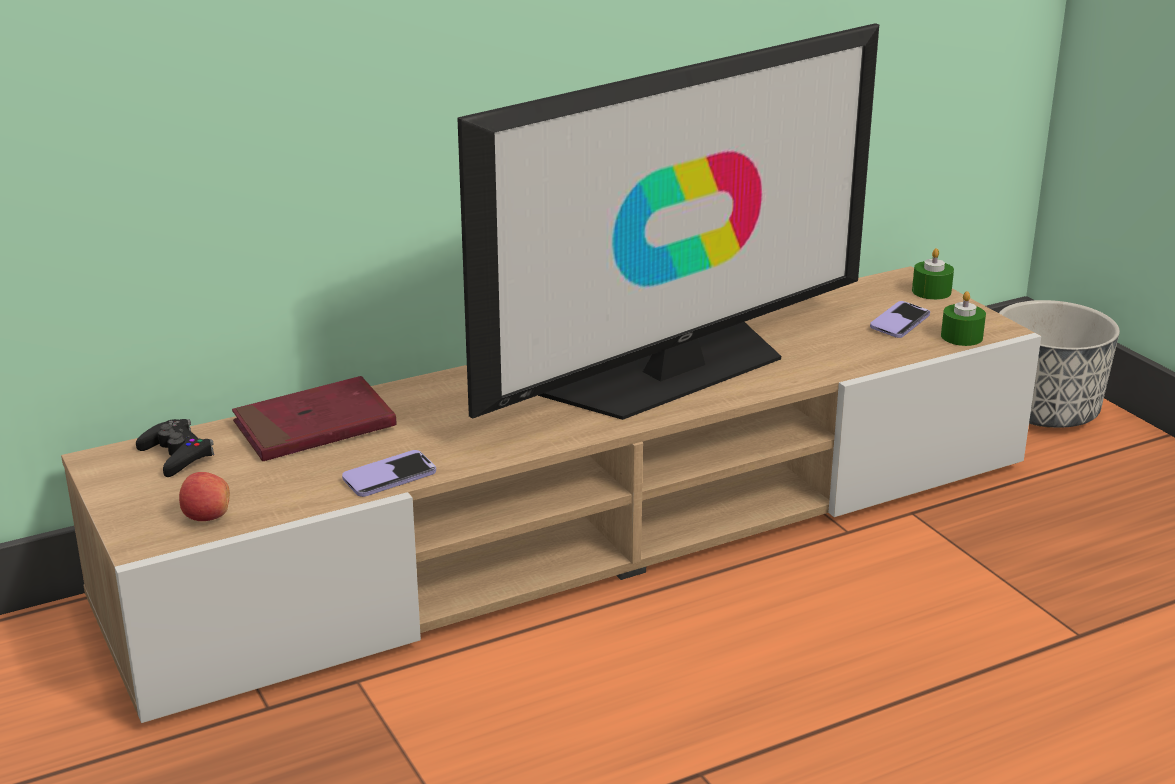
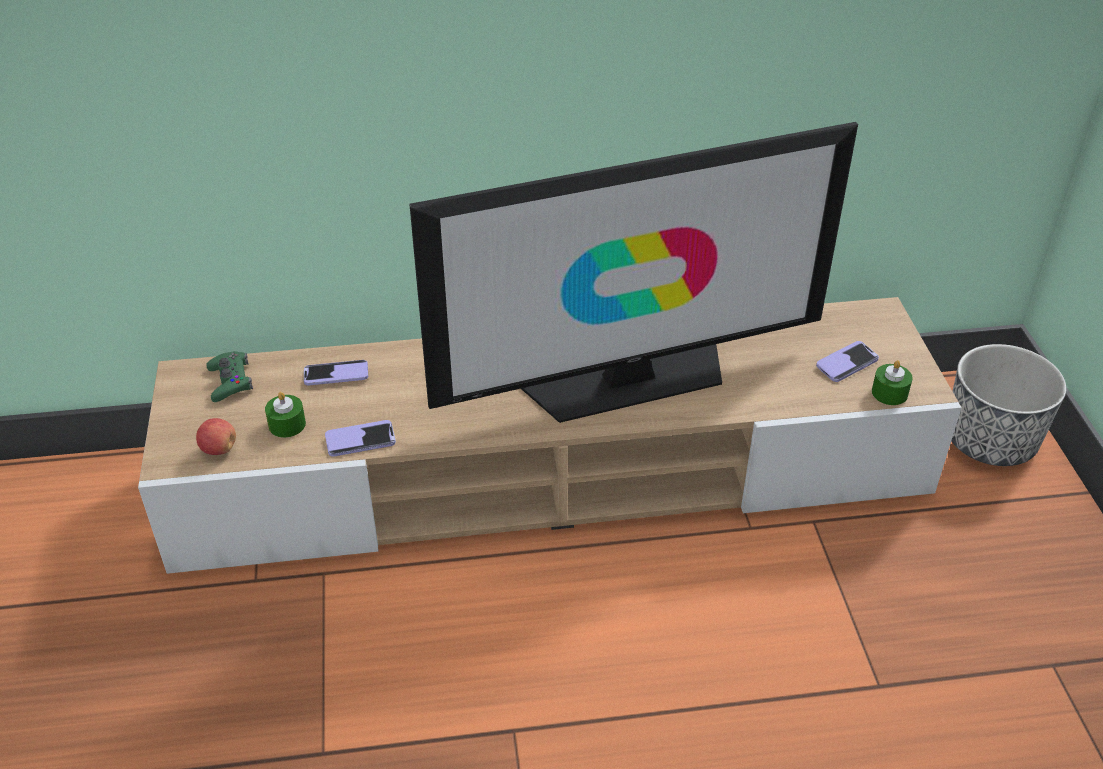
camera: 20 degrees right, 15 degrees up
(177, 455) = (230, 381): black game controller -> green game controller
(314, 426) = (336, 374): red book -> phone
(931, 291) = (896, 332): green candle -> green candle (287, 424)

